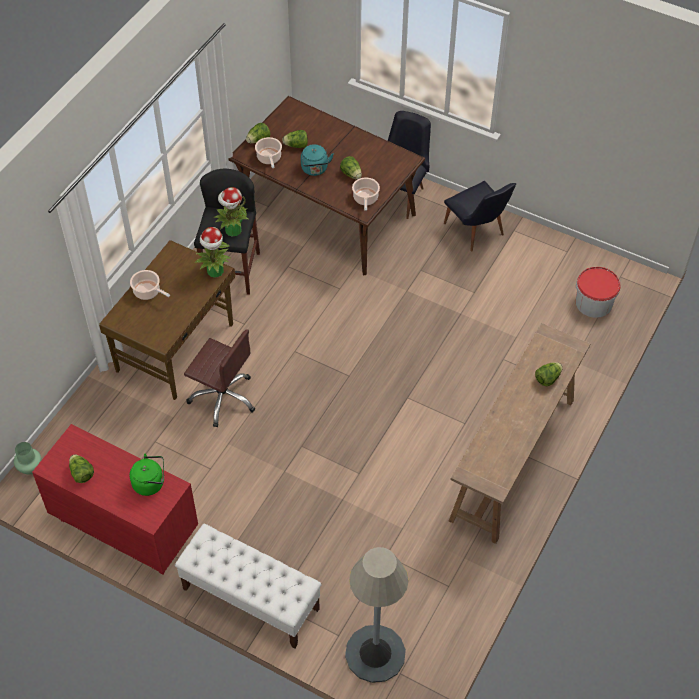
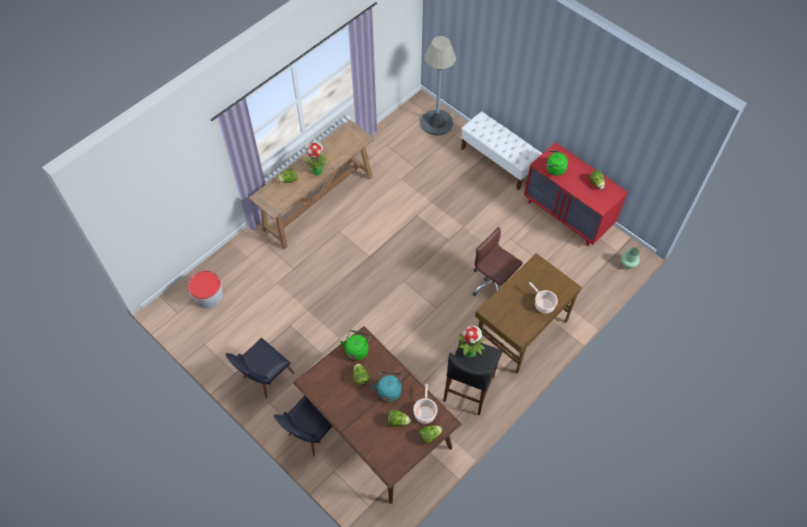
camera: 165 degrees left, 5 degrees up
(215, 271) = (490, 310): potted plant -> potted plant (317, 170)
(365, 199) = (357, 349): cooking pot -> green kettle
(477, 233) = (264, 378): black chair -> black chair turned 120 degrees counterclockwise

